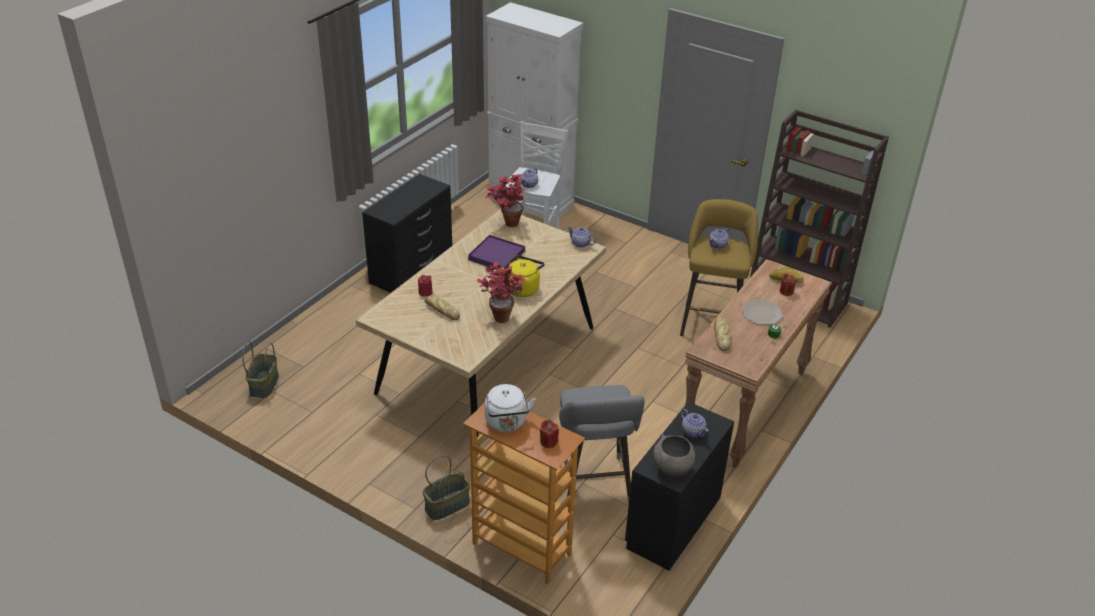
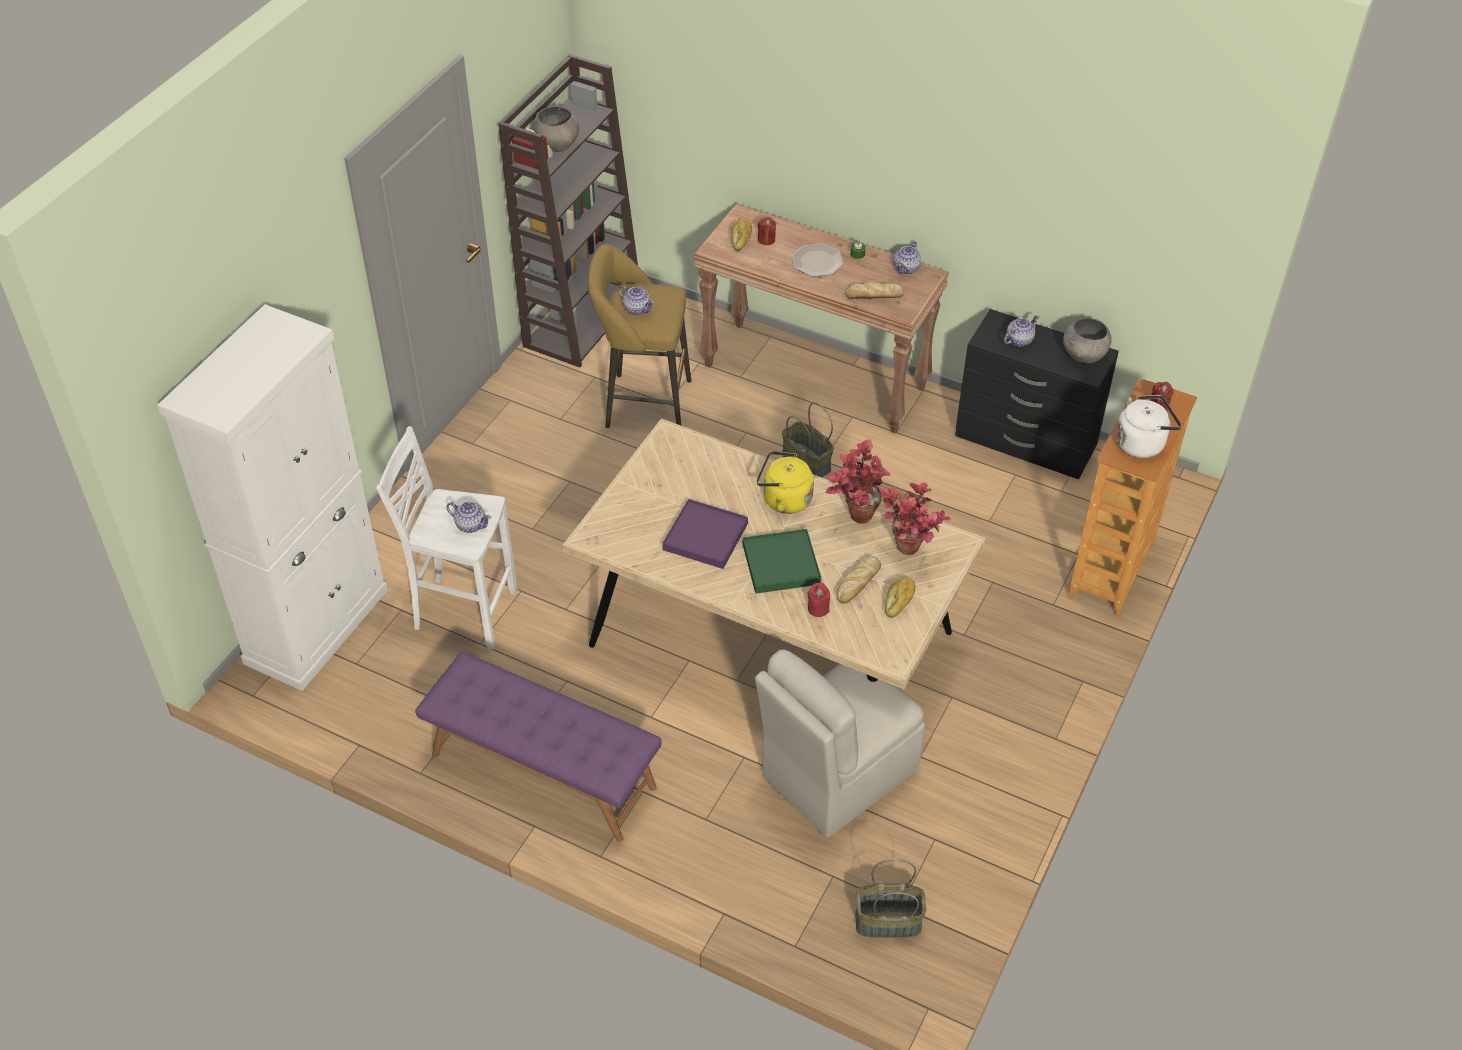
camera: 95 degrees left, 10 degrees up
(373, 376) = (836, 775): none -> beige chair
(412, 268) = (542, 771): black dresser -> purple bench
(421, 325) = (899, 601): none -> bread
(447, 505) = (1066, 649): basket -> basket (805, 462)
(466, 282) = (781, 564): none -> green tray
(506, 223) = (612, 534): potted plant -> potted plant (909, 554)
(580, 244) = (658, 445): teapot -> teapot (906, 268)
(594, 487) = (992, 510): grey stool -> none
(815, 158) = (557, 145): none -> grey bowl

